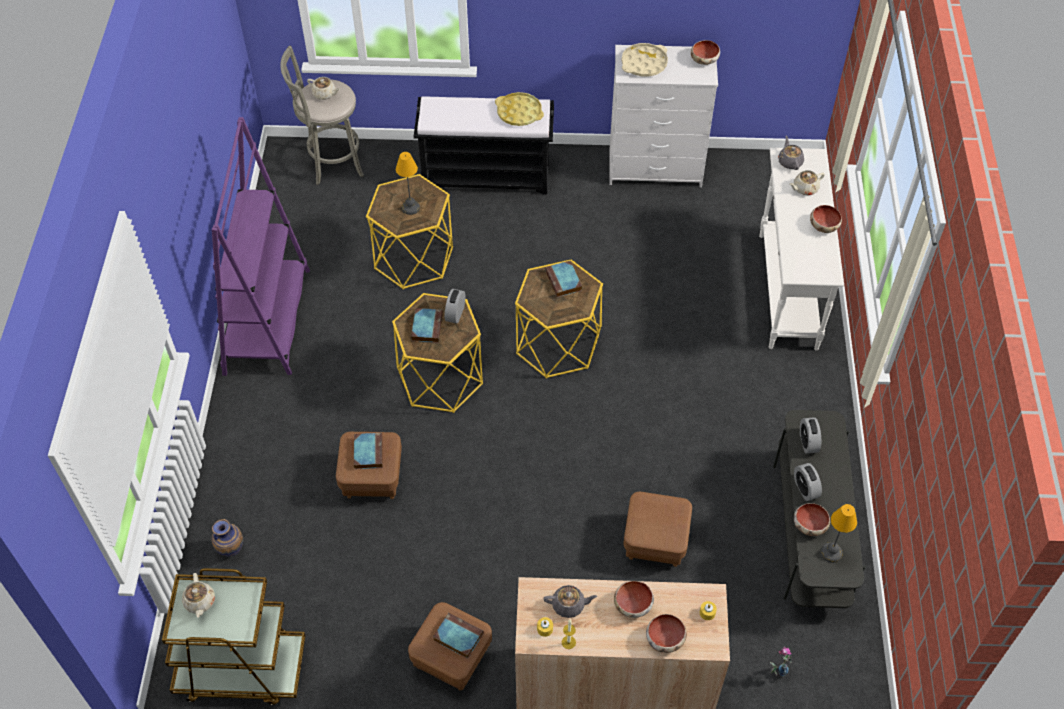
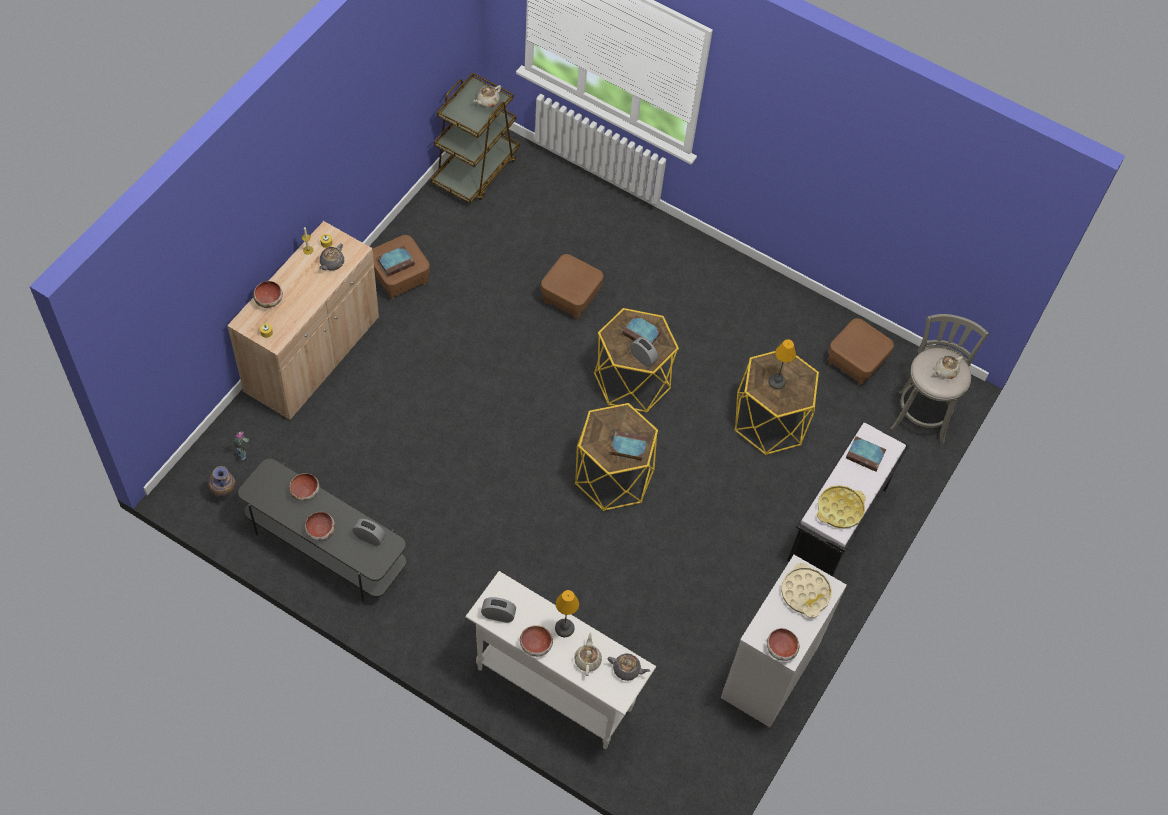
camera: 115 degrees right, 5 degrees up
(200, 602) = (487, 101): beige teapot -> beige teapot turned 60 degrees counterclockwise
(231, 550) = (567, 198): vase -> vase (225, 493)
(267, 321) = (761, 296): purple bookcase -> none
(368, 452) = (575, 279): book -> book (866, 455)
(633, 604) = (305, 297): bowl -> bowl (321, 531)
(655, 541) = (394, 440): brown ottoman -> brown ottoman (855, 362)
(805, 489) = (334, 509): alarm clock -> alarm clock (498, 615)
(831, 552) = (274, 491): table lamp -> table lamp (564, 628)

